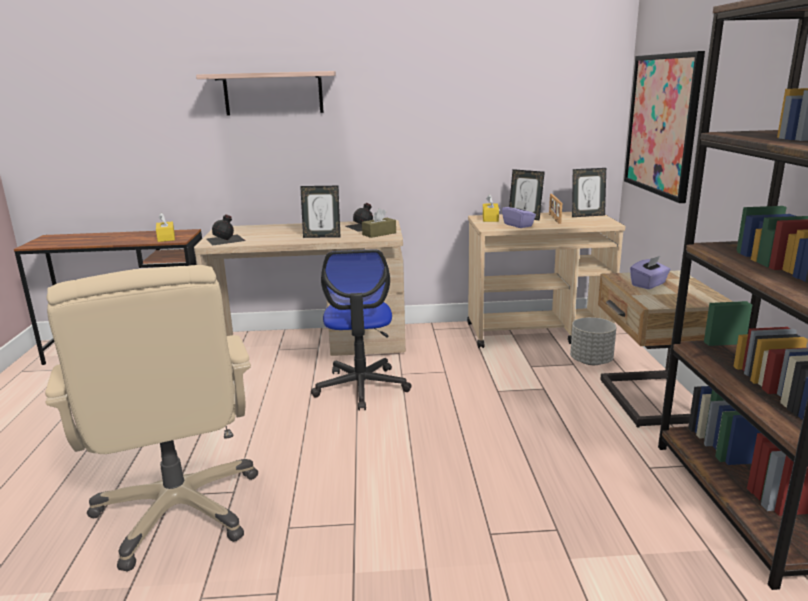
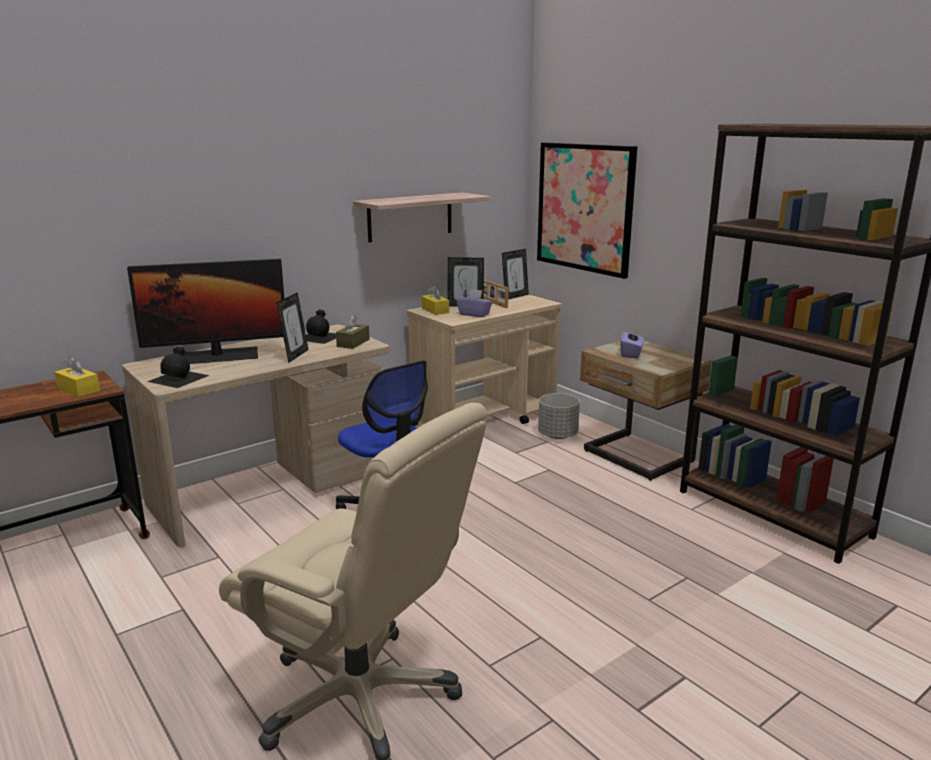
camera: 35 degrees left, 0 degrees up
(273, 93) = (190, 187): shelf -> shelf (410, 216)
(274, 229) = (217, 356): none -> monitor
(322, 236) = (295, 356): picture frame -> picture frame turned 45 degrees counterclockwise

